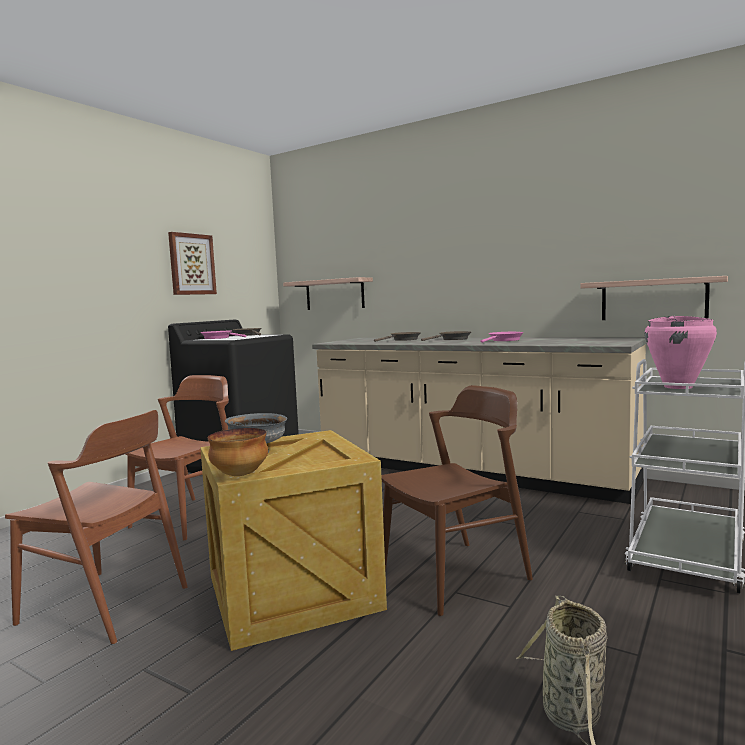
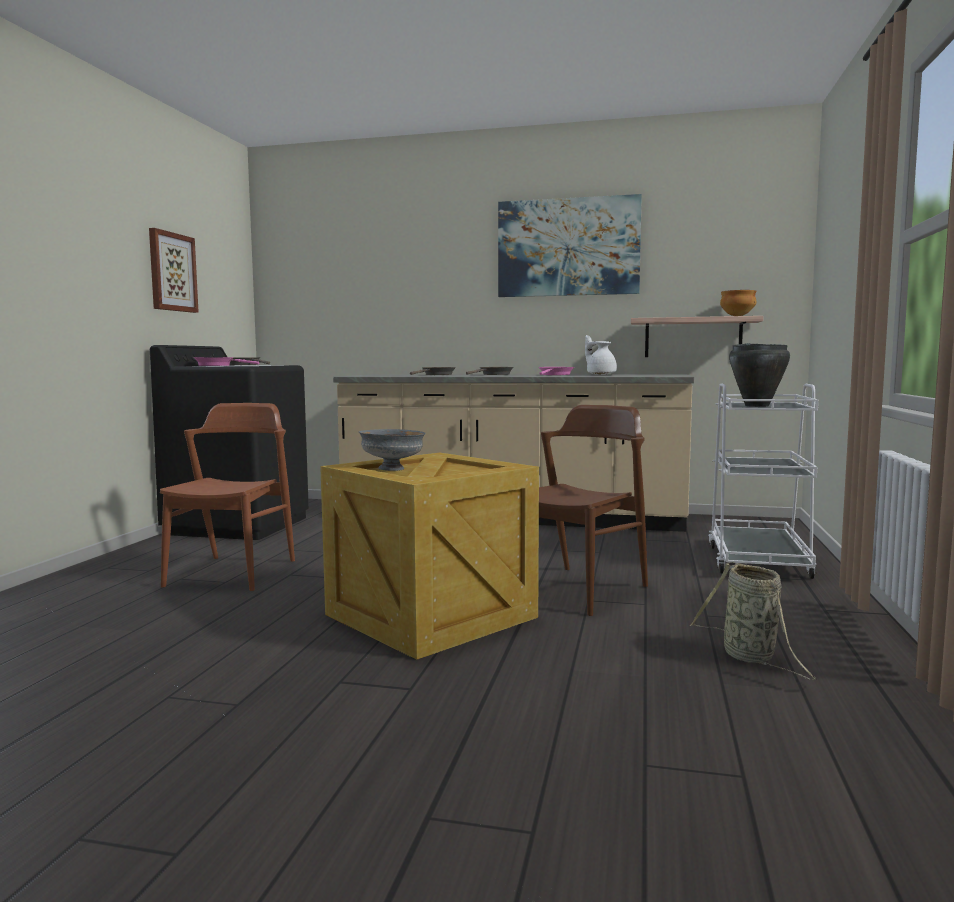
camera: 20 degrees left, 0 degrees up
(105, 604) = (225, 646): brown chair -> none
(240, 475) = (419, 478): bowl -> bowl (737, 316)
(334, 294) = (336, 323): shelf -> none
(524, 216) = (568, 247): none -> picture
(551, 339) = (600, 374): none -> white teapot
(678, 387) = (757, 406): pink cooking pot -> black cooking pot

